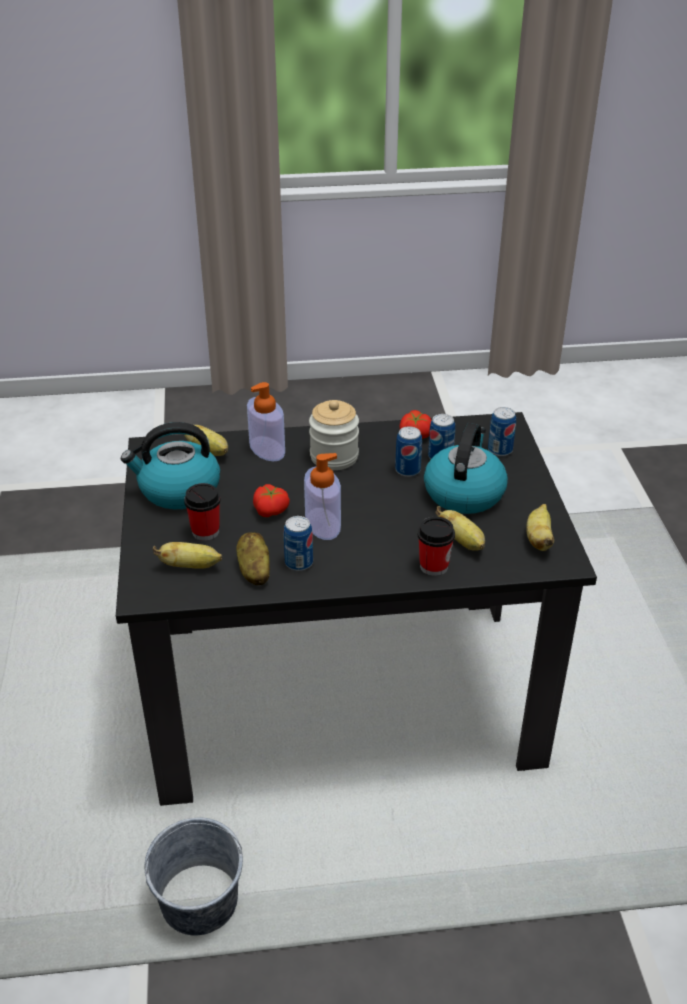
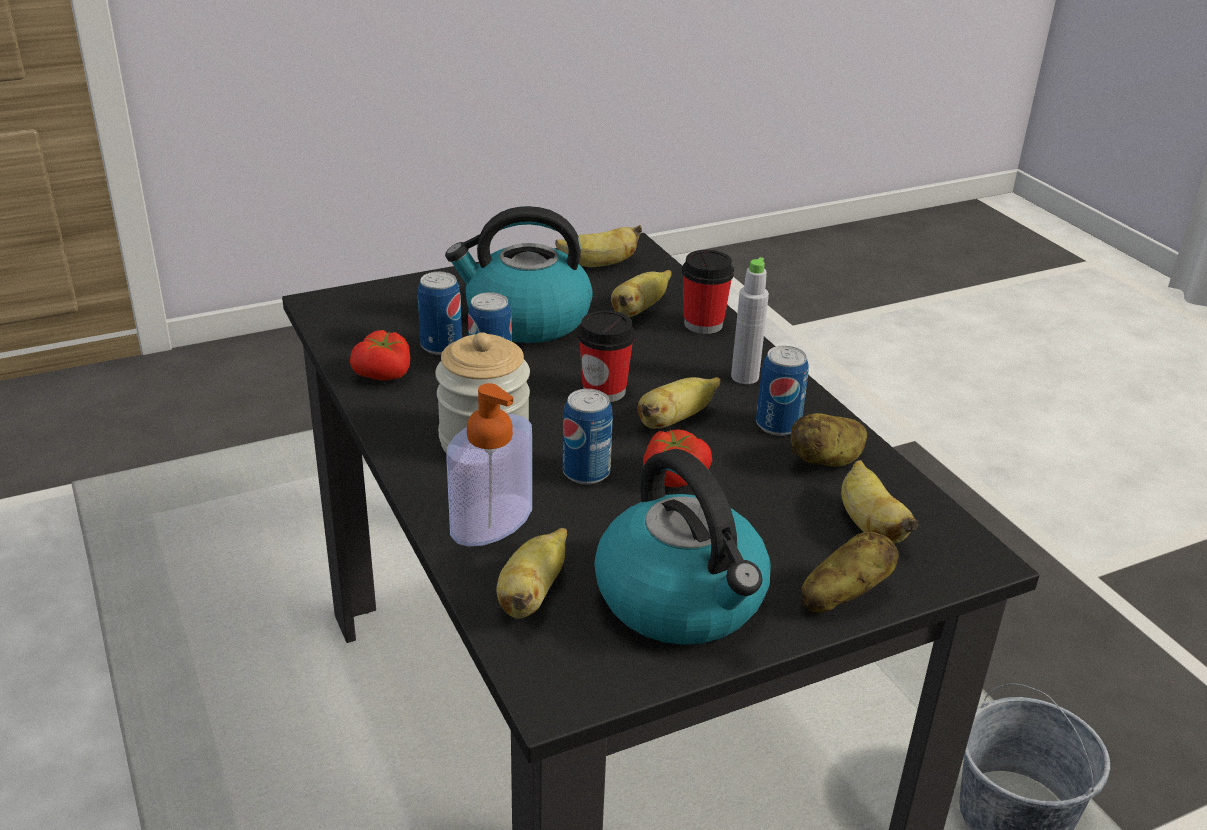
camera: 110 degrees left, 5 degrees down
(147, 538) = (843, 596): none -> potato
(205, 532) = (775, 532): cup -> cup (604, 391)
(323, 524) = (674, 420): soap dispenser -> banana
(358, 565) = (744, 377): none -> grey bottle
(500, 450) = (401, 303): can -> can (586, 472)

